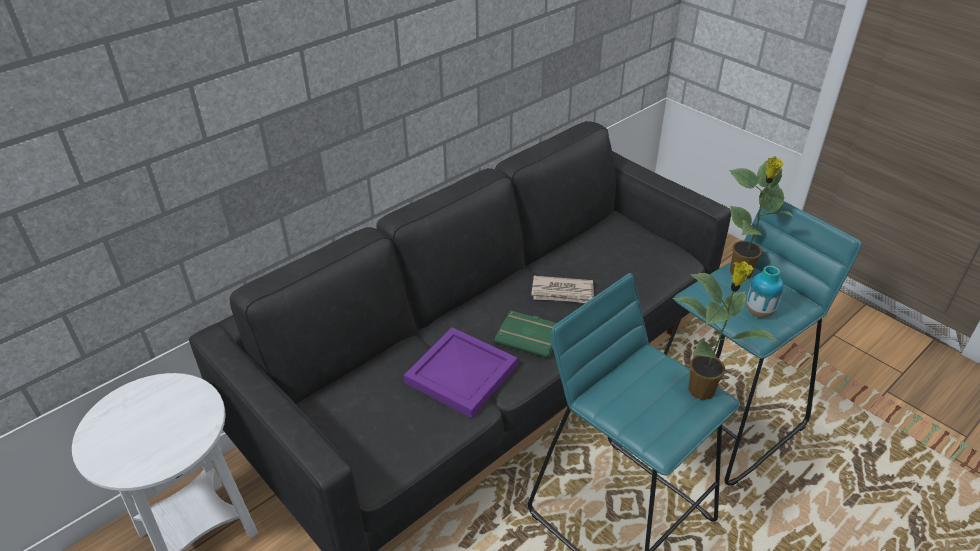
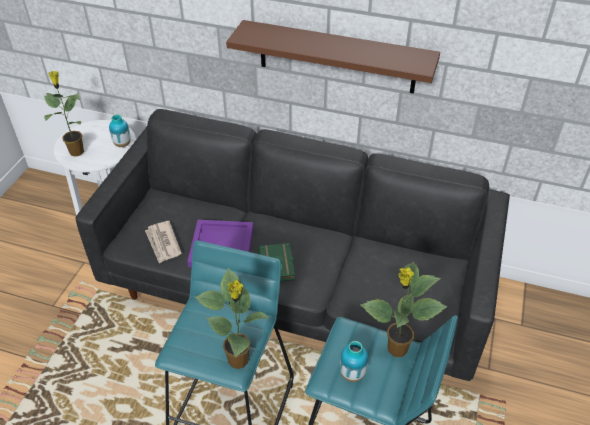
camera: 60 degrees right, 5 degrees up
(142, 454) = (76, 151): none -> potted plant
(189, 393) = (122, 144): none -> vase
(415, 78) = (337, 57): none -> brown shelf
(563, 292) = (337, 265): newspaper -> newspaper (163, 243)

